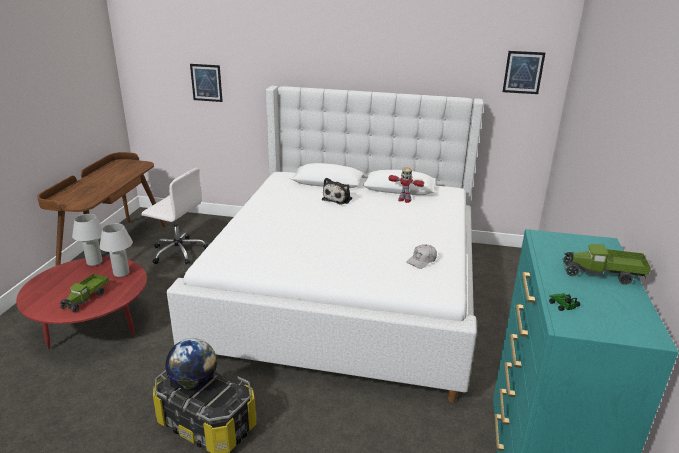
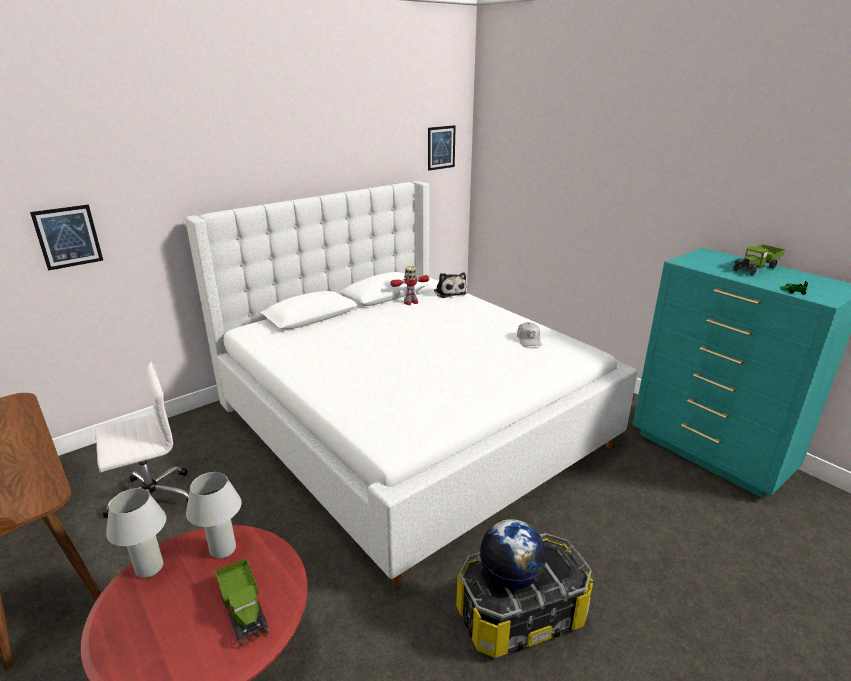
camera: 50 degrees left, 0 degrees up
(338, 199) = (358, 326): plush toy -> plush toy (449, 292)

